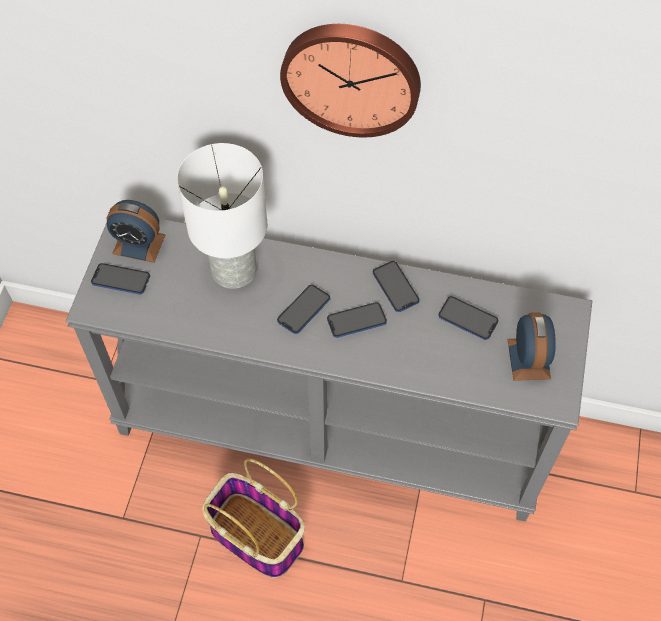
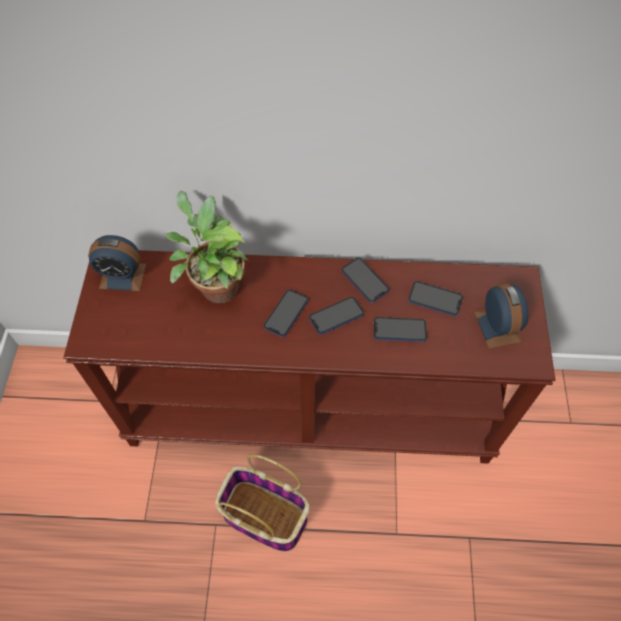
camera: 10 degrees left, 0 degrees up
(121, 280) = (111, 311): phone -> phone (399, 330)
(234, 269) = (215, 286): white table lamp -> potted plant
(332, 424) = (311, 407): grey console table -> brown console table
(352, 76) = (314, 74): wall clock -> none

